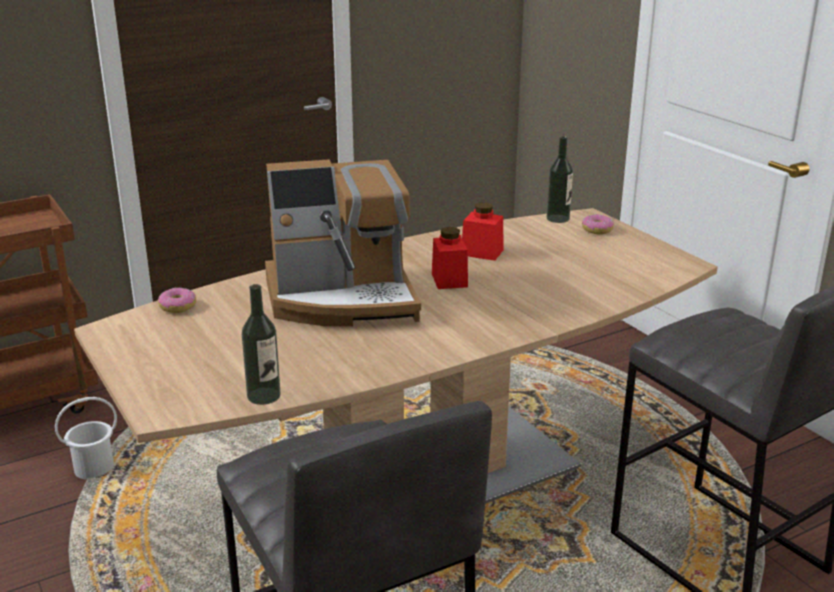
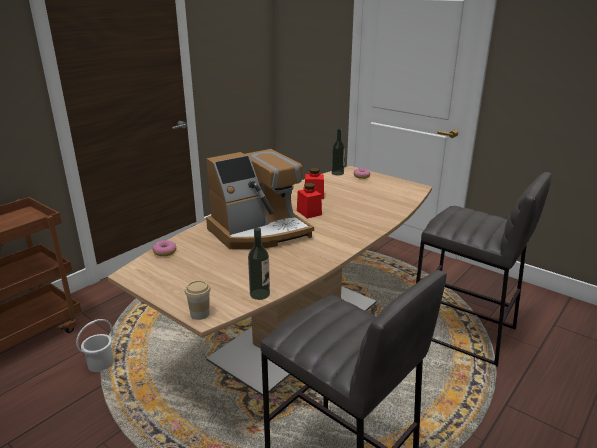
camera: 20 degrees left, 0 degrees up
(155, 407) = (200, 314): none -> cup

